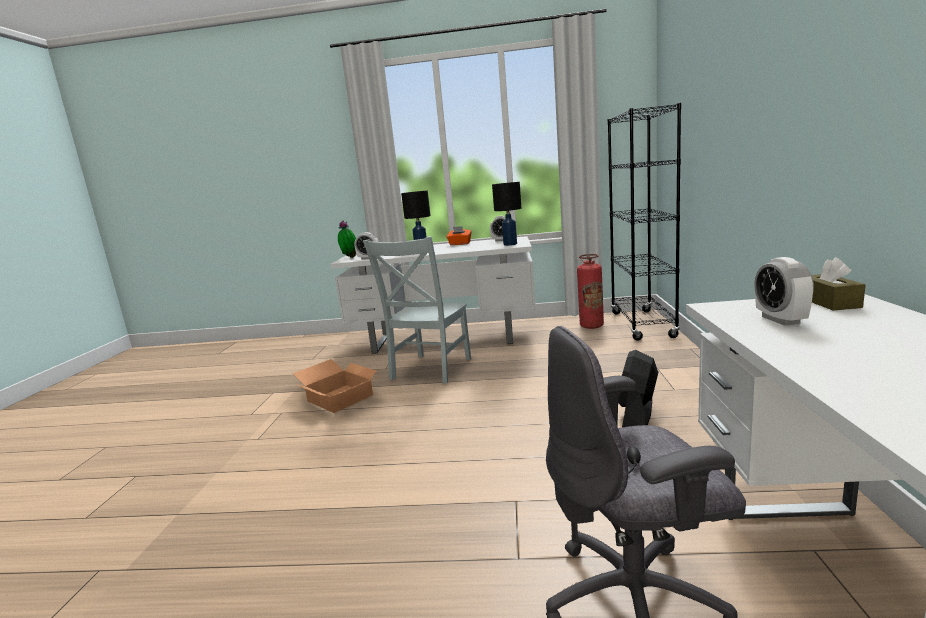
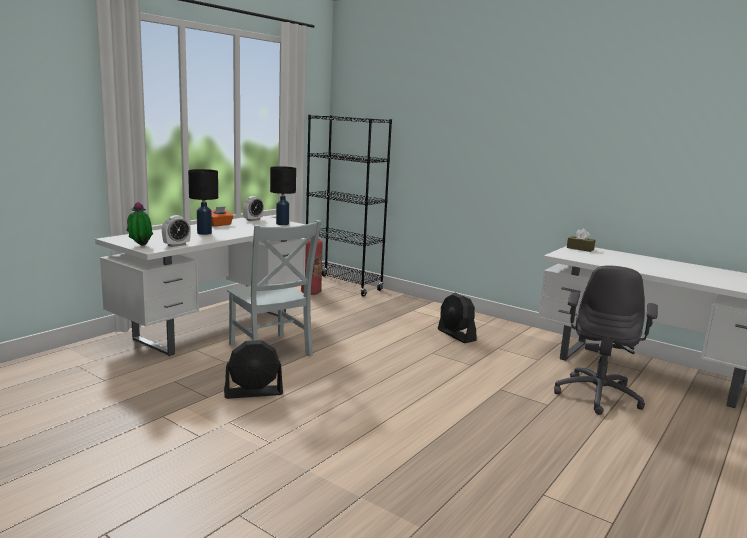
camera: 60 degrees left, 0 degrees up
(341, 398) = (253, 392): cardboard box -> black fan
(780, 320) = (590, 257): alarm clock -> none

